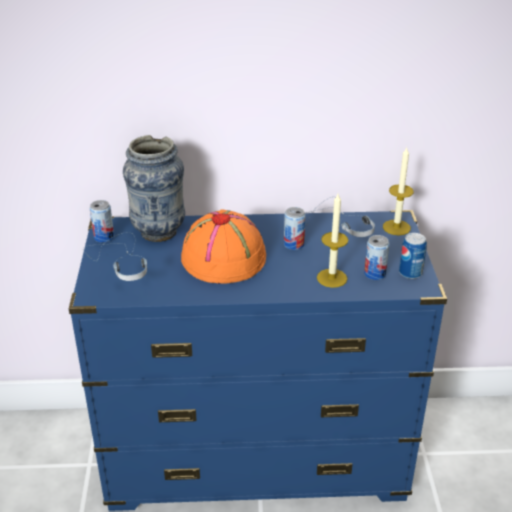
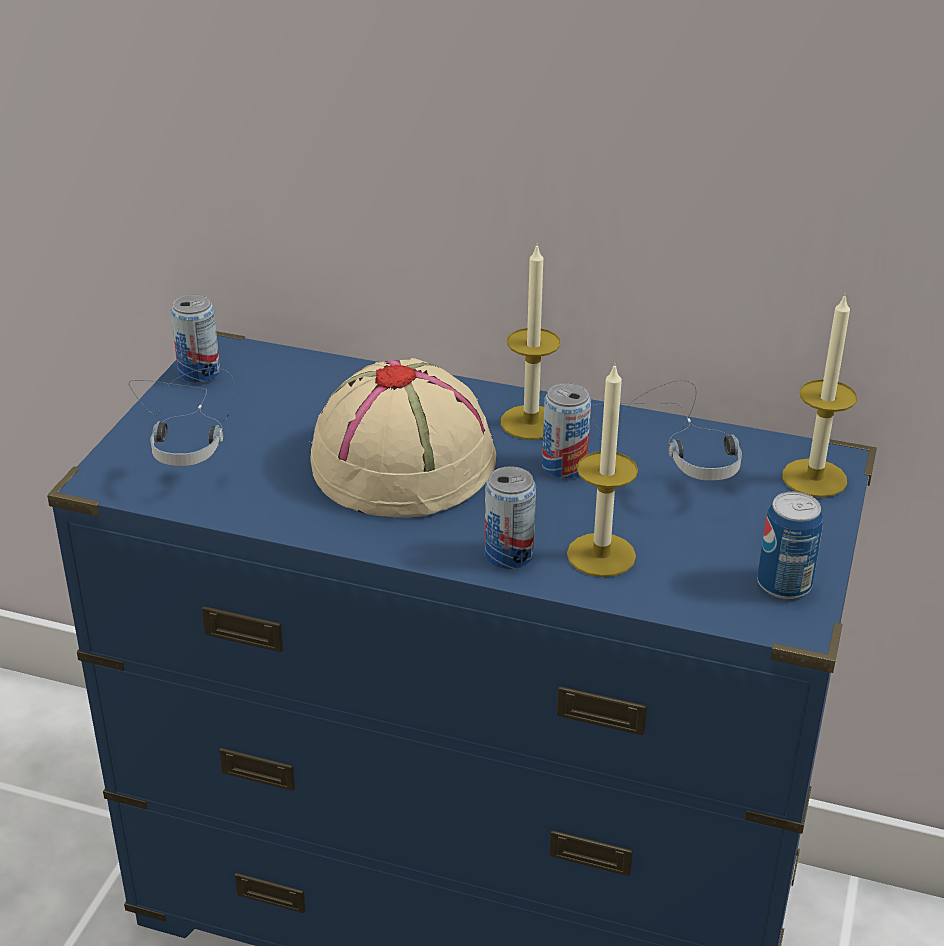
camera: 20 degrees right, 0 degrees up
(158, 232) = (308, 384): vase -> none
(224, 257) = (404, 462): orange hat -> beige hat
(268, 228) = (530, 422): none -> candle
(374, 274) = (701, 568): can -> can (508, 555)

